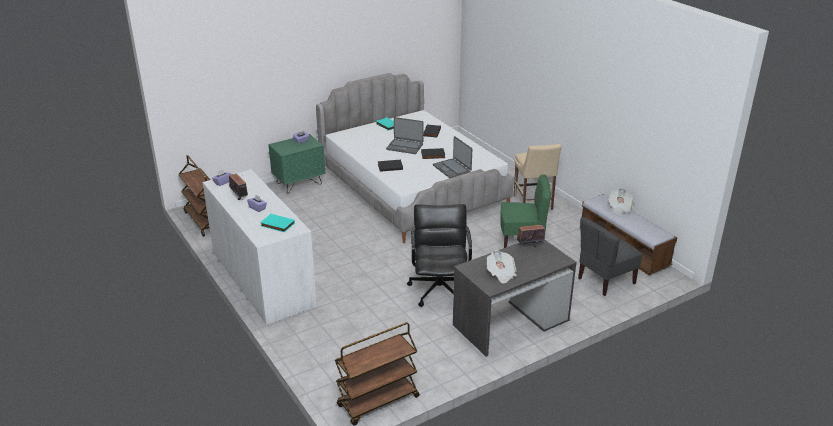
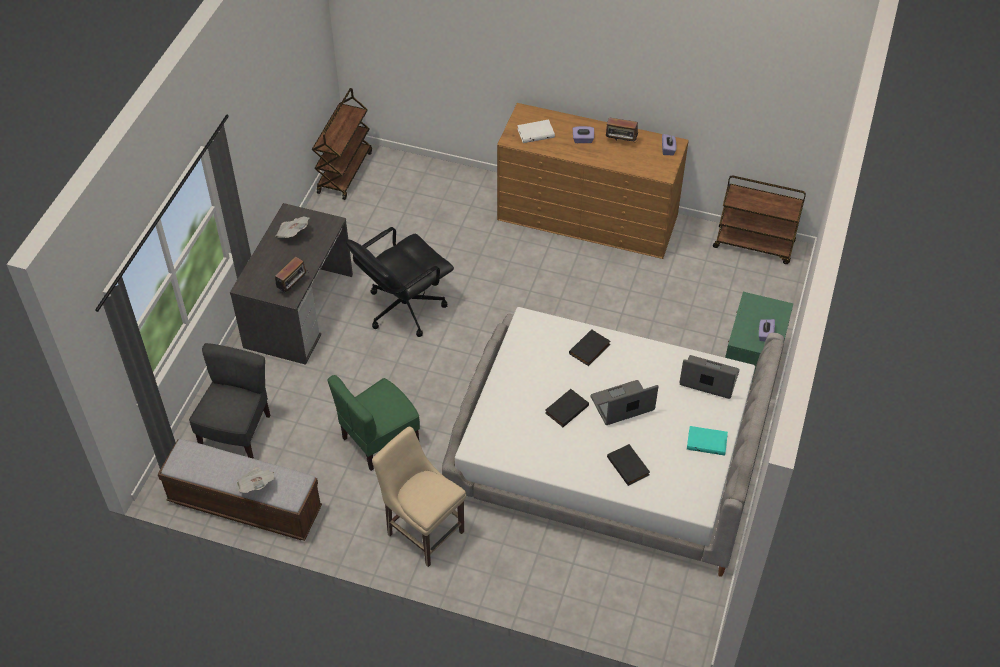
camera: 140 degrees right, 20 degrees up
(262, 278) = (587, 217): white dresser -> brown dresser
(277, 225) = (535, 132): turquoise book -> white book
(440, 290) = (404, 308): black office chair -> black office chair turned 90 degrees clockwise
(452, 169) = (512, 395): laptop -> laptop (709, 379)

